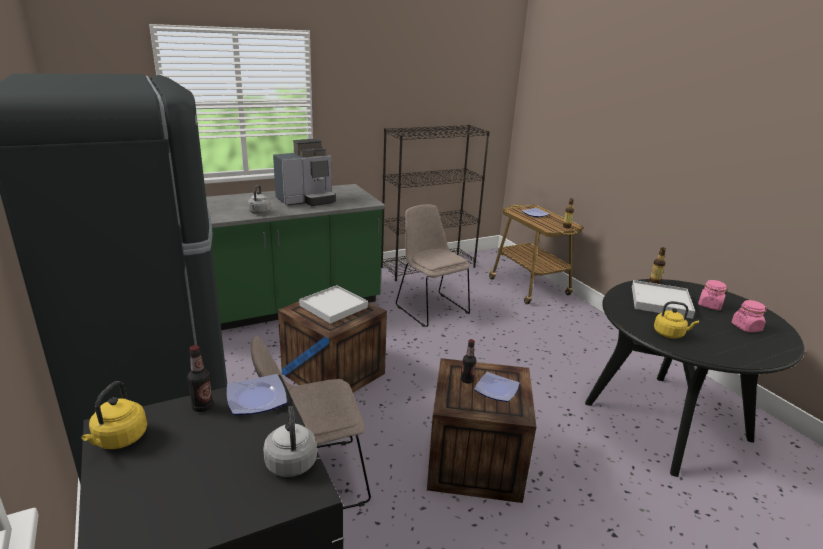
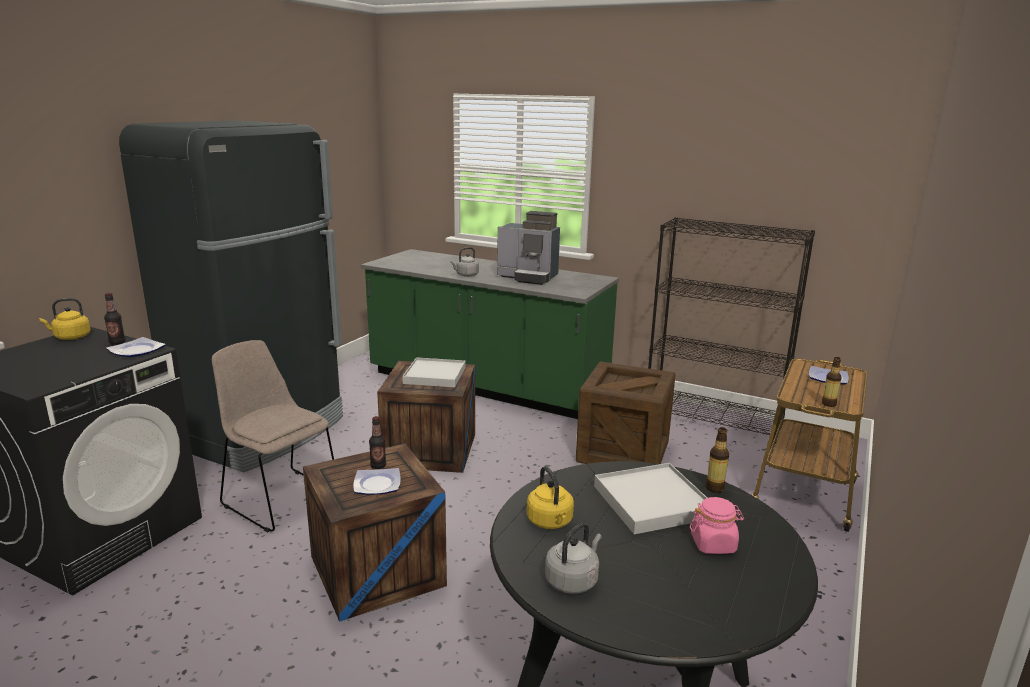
camera: 55 degrees right, 5 degrees down
(291, 461) = (66, 377): grey kettle -> grey kettle (573, 580)
(431, 308) = (623, 452): beige chair -> crate
(746, 327) = (679, 587): pink jar -> none

